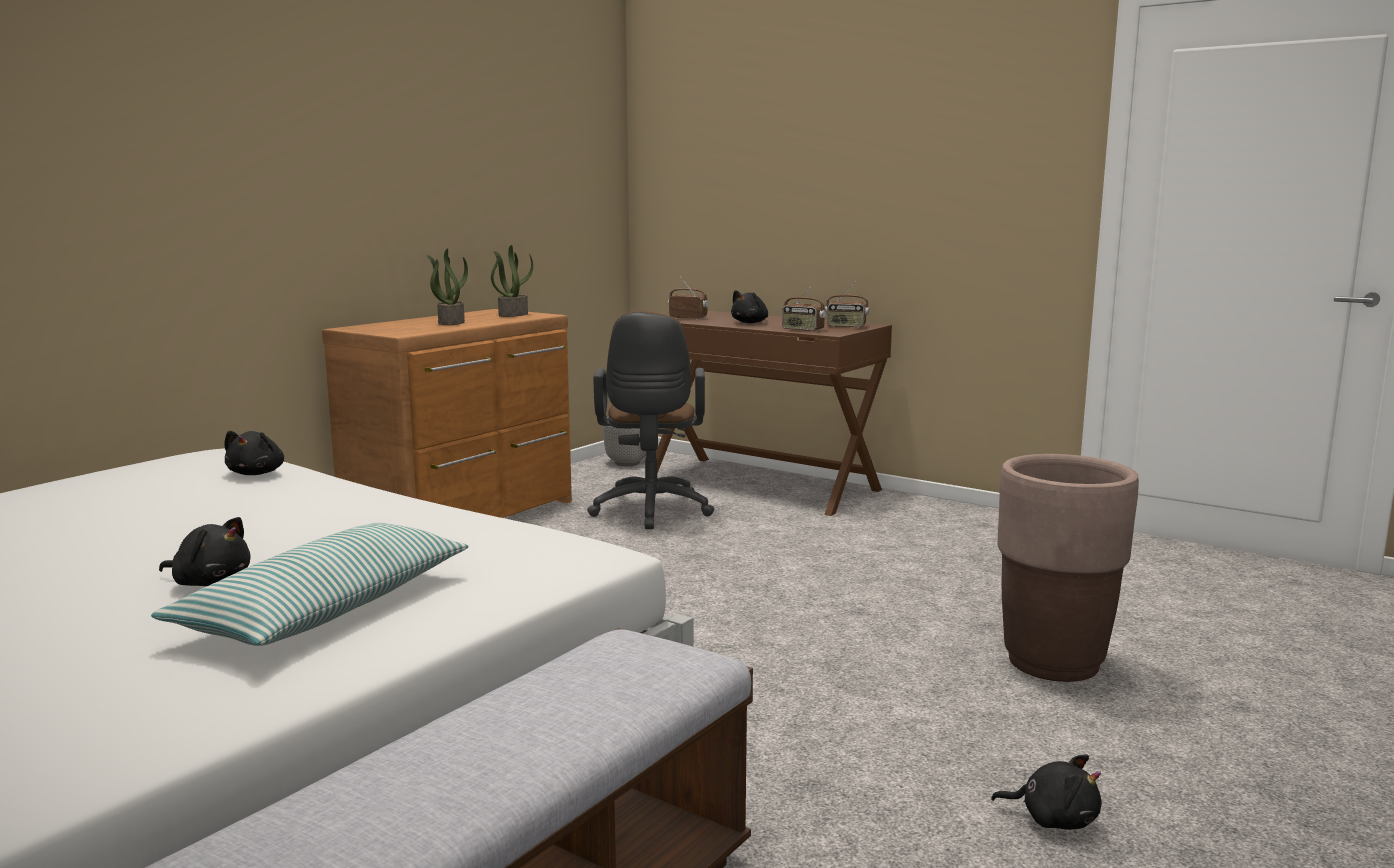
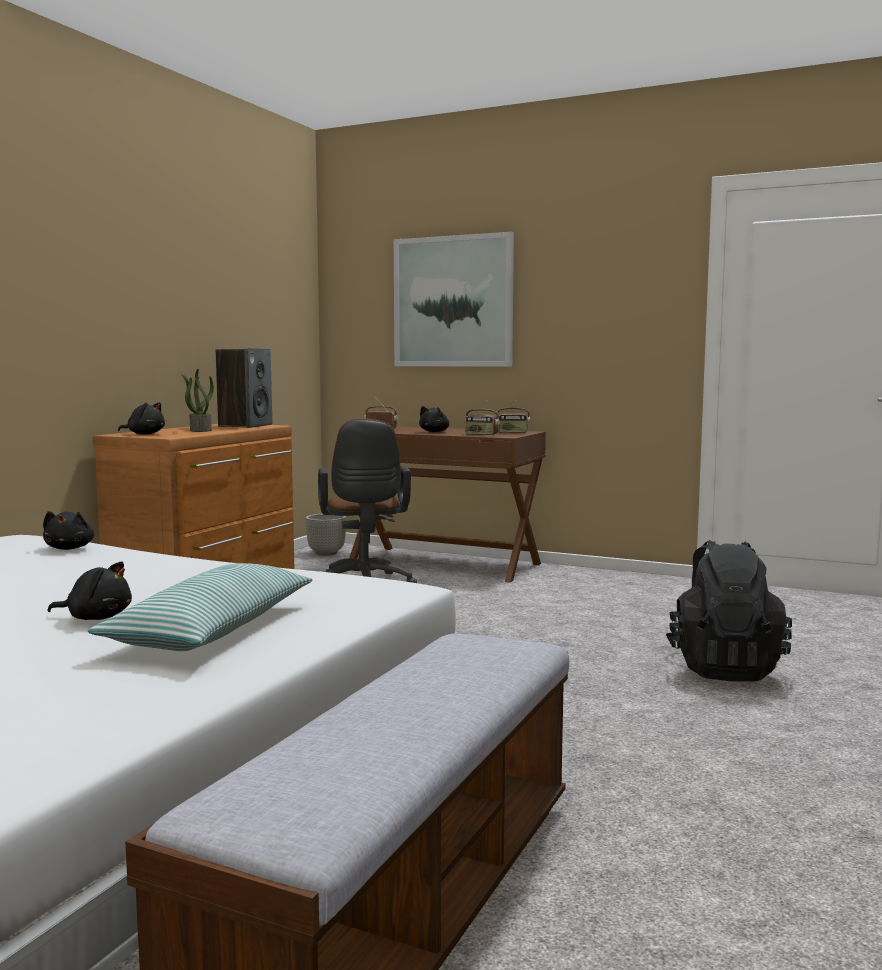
camera: 10 degrees left, 5 degrees down
(513, 314) = (245, 426): potted plant -> speaker
(784, 156) = (453, 302): none -> picture
(1053, 663) = (724, 668): brown planter -> black backpack
(1053, 819) = (772, 764): black plush toy -> black plush toy (144, 434)

